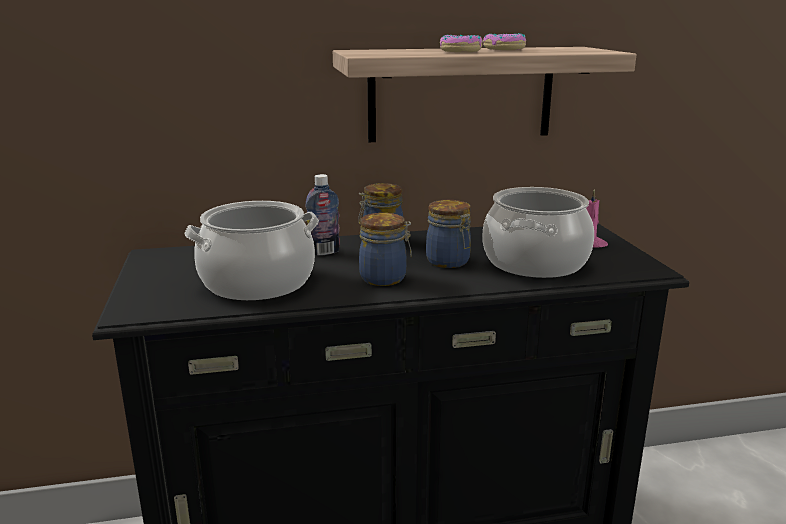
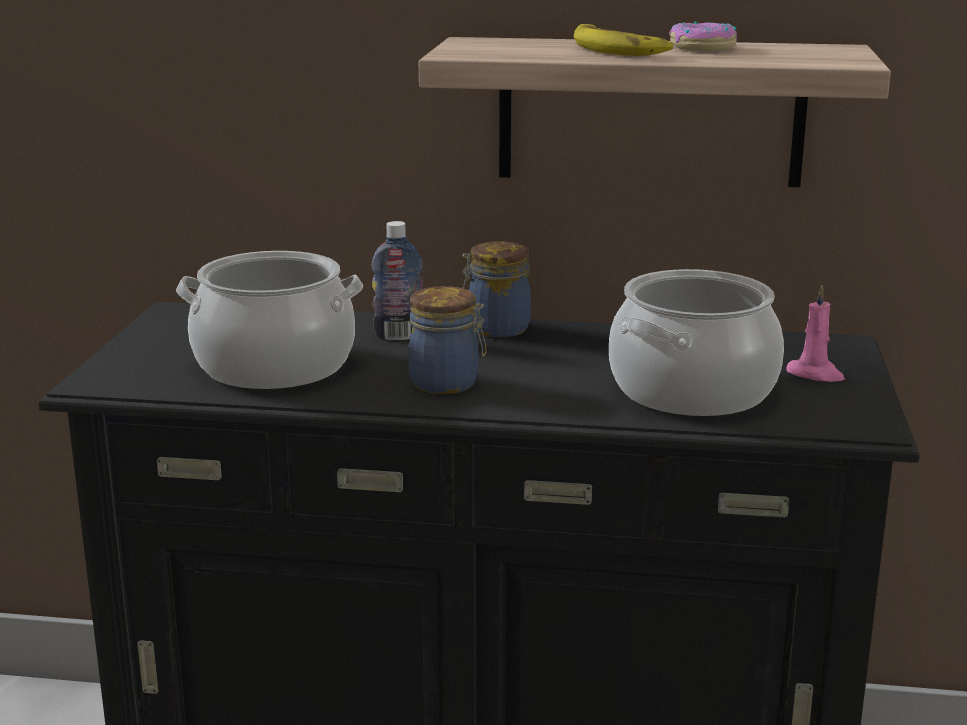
camera: 20 degrees right, 0 degrees up
(449, 262) = (562, 373): jar -> none
(460, 51) = (618, 50): donut -> banana

